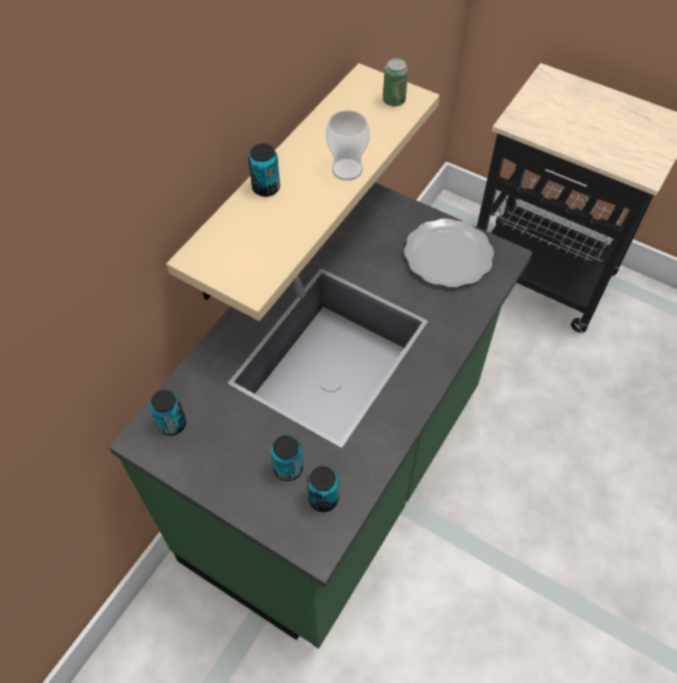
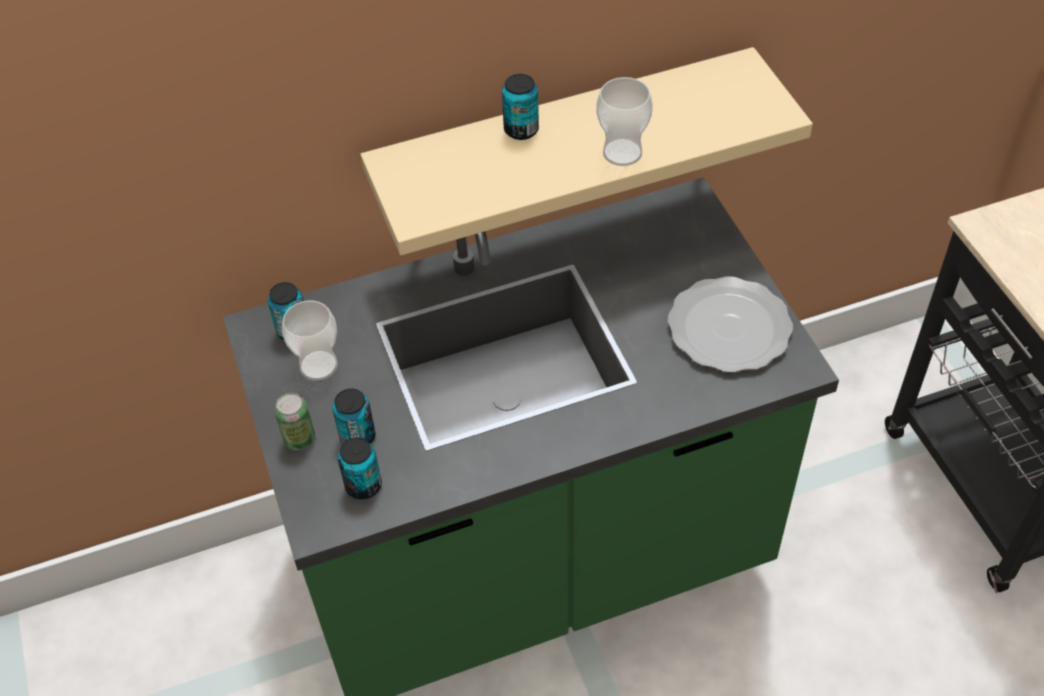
camera: 40 degrees right, 5 degrees down
(214, 437) = (318, 365): none -> cup
(394, 100) = (750, 105): can -> can (299, 439)

